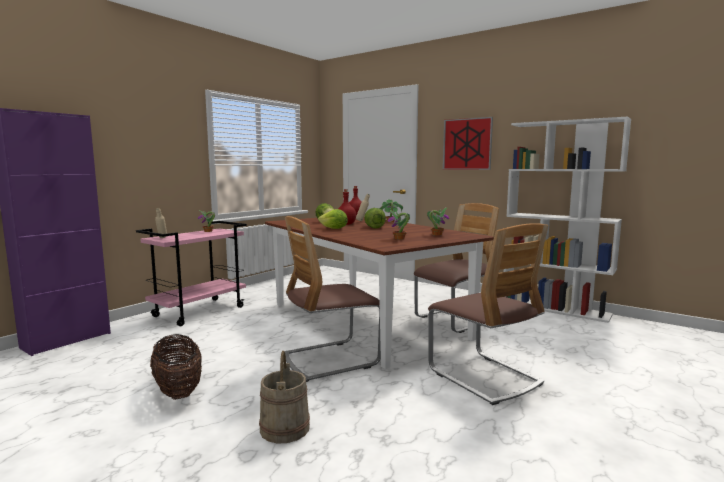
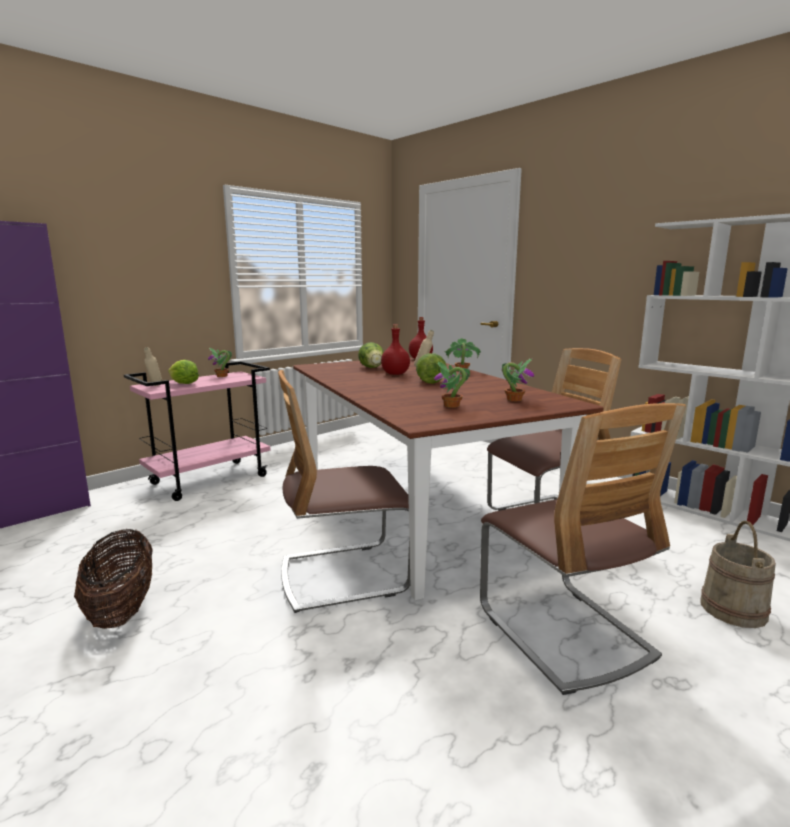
camera: 10 degrees right, 5 degrees up
(285, 428) = (229, 701): beige bucket -> beige bucket (733, 609)
(334, 229) = (372, 382): lettuce -> lettuce (184, 384)
(467, 144) = (588, 256): picture -> none

